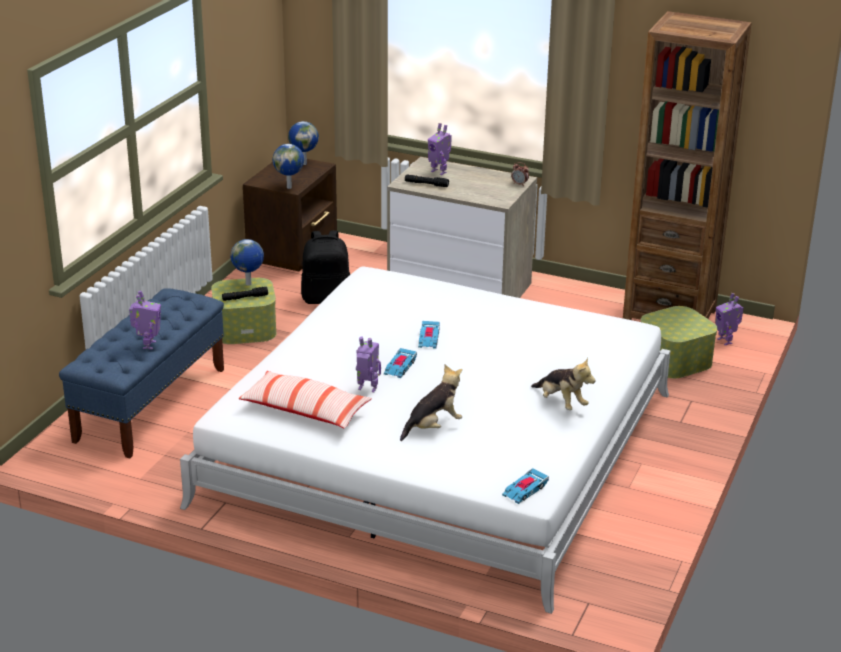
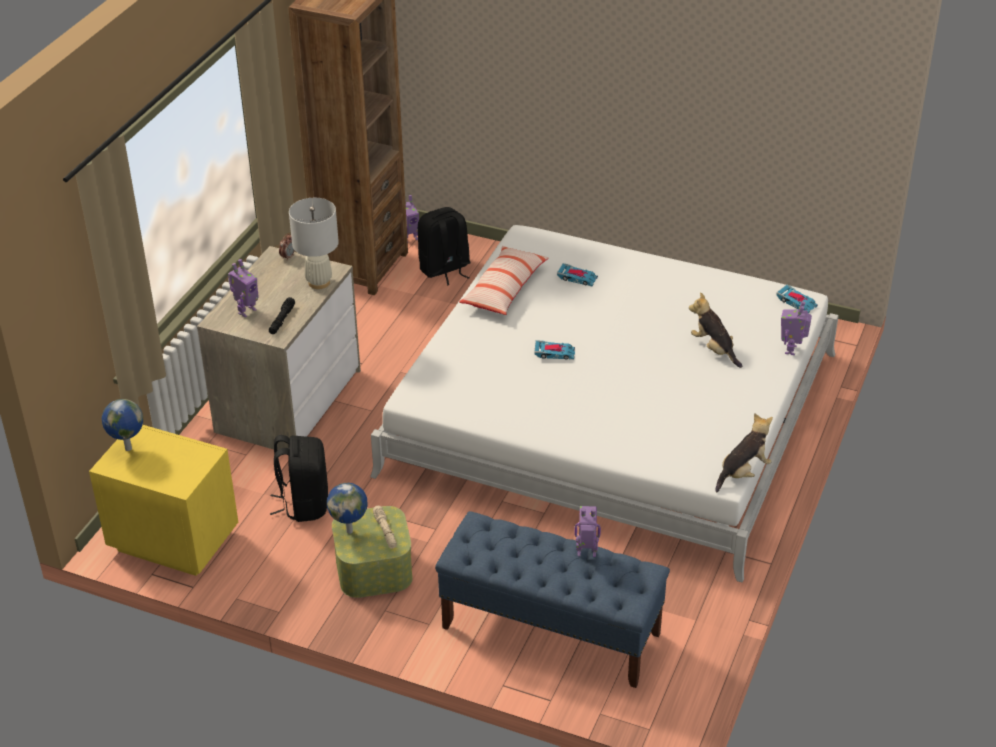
camera: 90 degrees left, 10 degrees up
(245, 298) = (385, 531): black flashlight -> beige flashlight
(289, 187) = (204, 456): globe -> none
(294, 252) = (173, 540): brown nightstand -> yellow nightstand
(305, 410) = (707, 424): pillow -> pillow (504, 289)
(367, 389) = (658, 388): toy robot -> toy robot (792, 350)
(400, 366) = (612, 370): toy car -> toy car (577, 278)
(481, 196) = (319, 282): none -> white table lamp
(561, 403) = (661, 279): plush toy -> plush toy (743, 472)
(674, 359) = (445, 269): storage box -> black backpack

